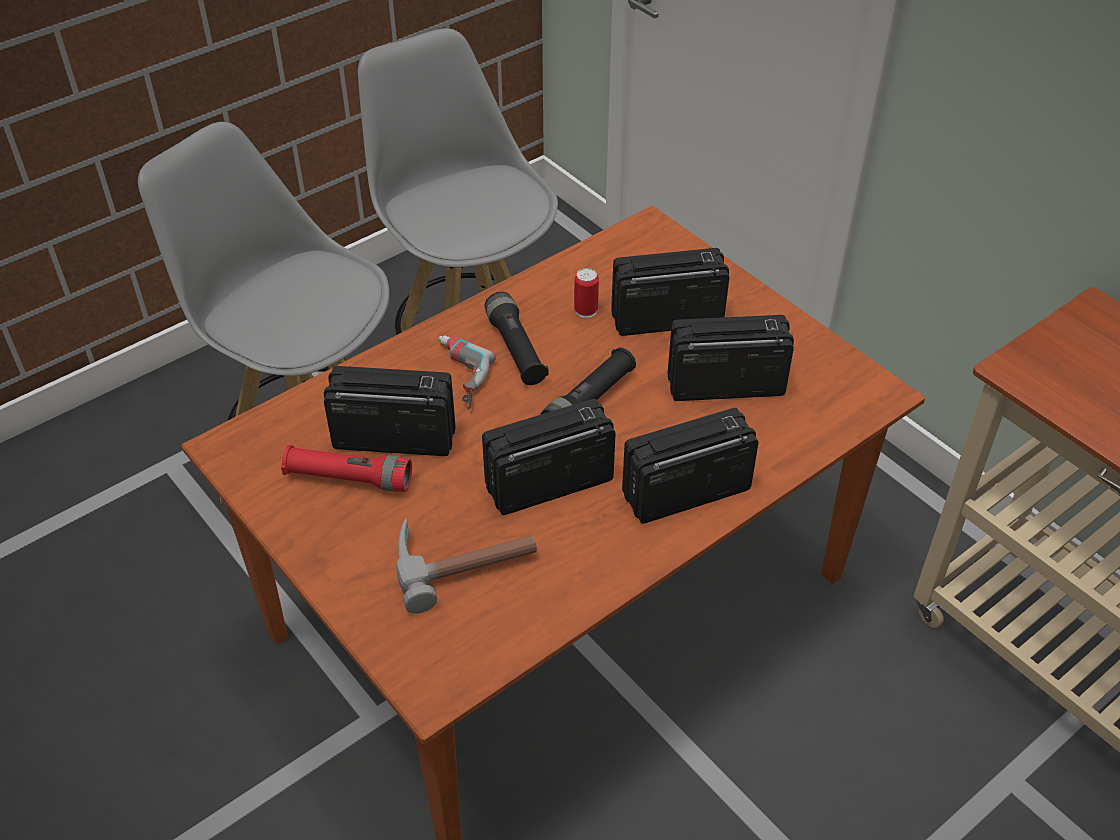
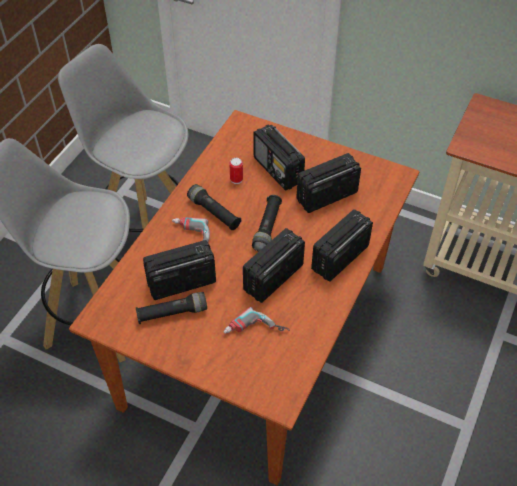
camera: 25 degrees left, 5 degrees up
(349, 479) = (172, 313): red flashlight -> black flashlight
(462, 559) = (255, 332): hammer -> power drill
(665, 318) = (278, 170): radio -> radio turned 90 degrees counterclockwise

